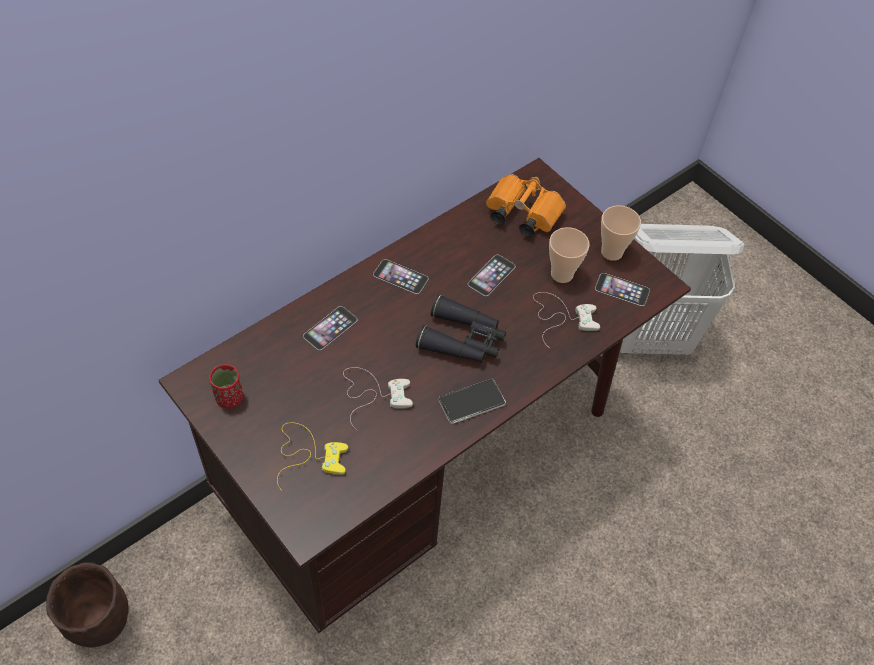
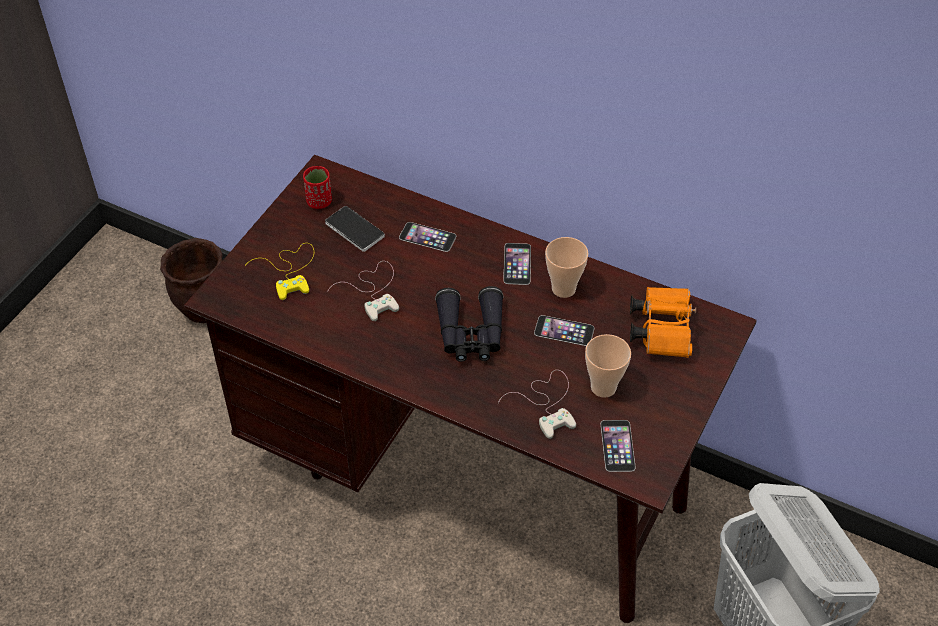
camera: 70 degrees right, 5 degrees down
(471, 402) = (402, 364): phone -> phone (354, 230)
(611, 252) = (664, 422): cup -> cup (563, 289)

